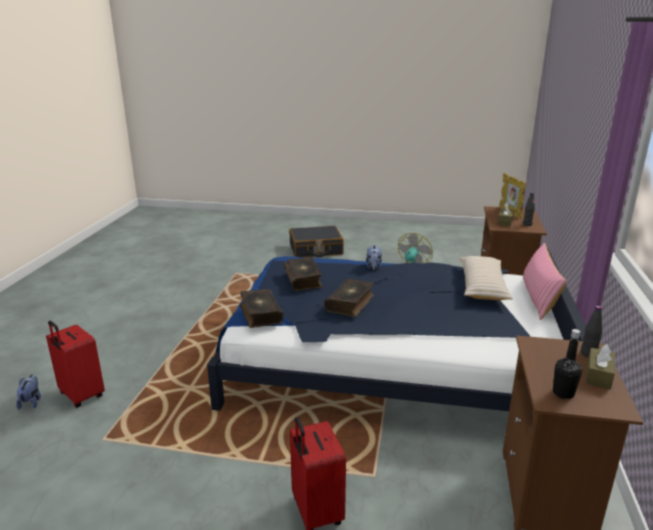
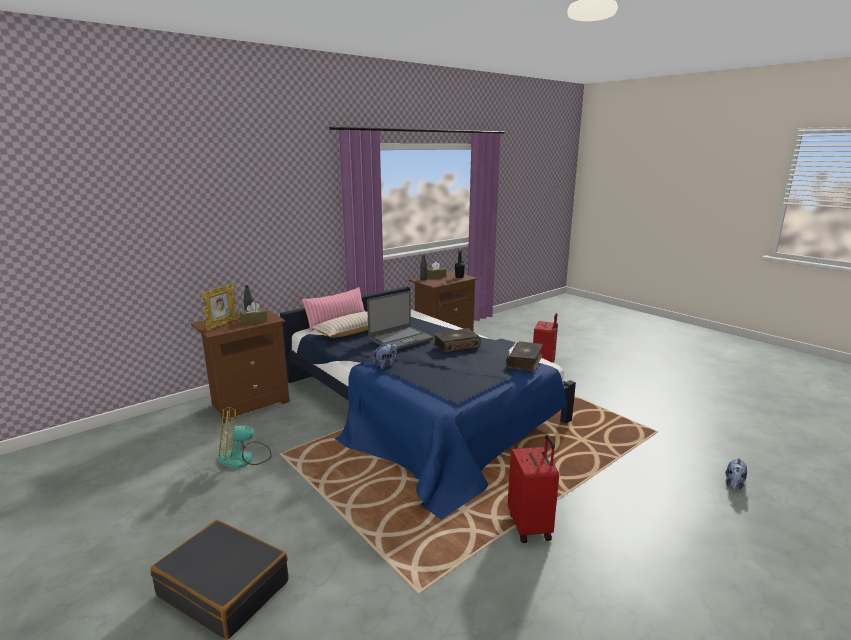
camera: 140 degrees left, 5 degrees down
(80, 396) = (683, 471): red suitcase -> red suitcase (530, 526)
(303, 279) = (460, 371): book -> none
(416, 292) = (400, 339): none -> laptop

